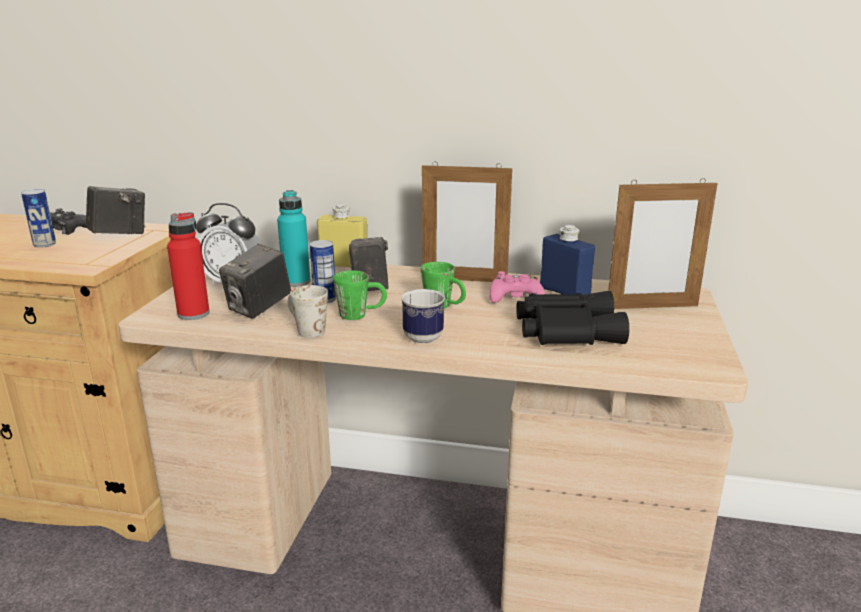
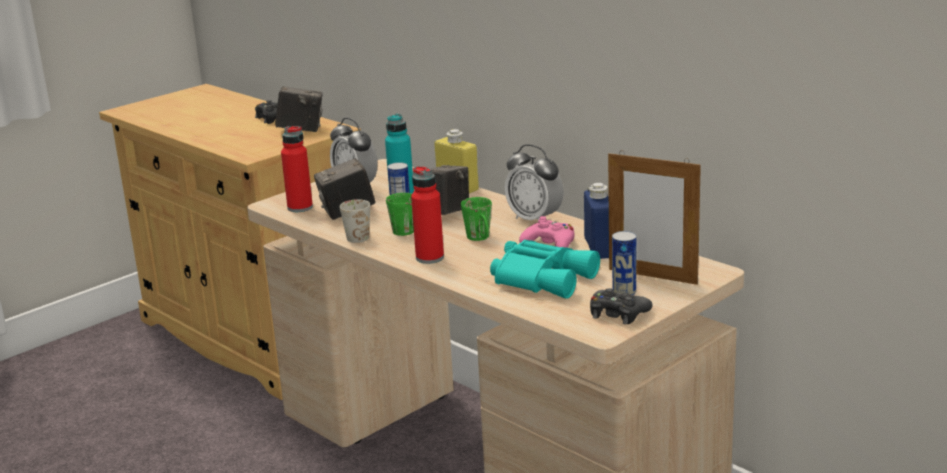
camera: 35 degrees right, 0 degrees up
(44, 244) = (244, 131): can -> can (624, 292)
(423, 335) = (430, 258): mug -> red bottle
(464, 280) = (535, 219): picture frame -> alarm clock
(566, 329) = (543, 278): black binoculars -> turquoise binoculars
(691, 347) = (618, 314): none -> black game controller

